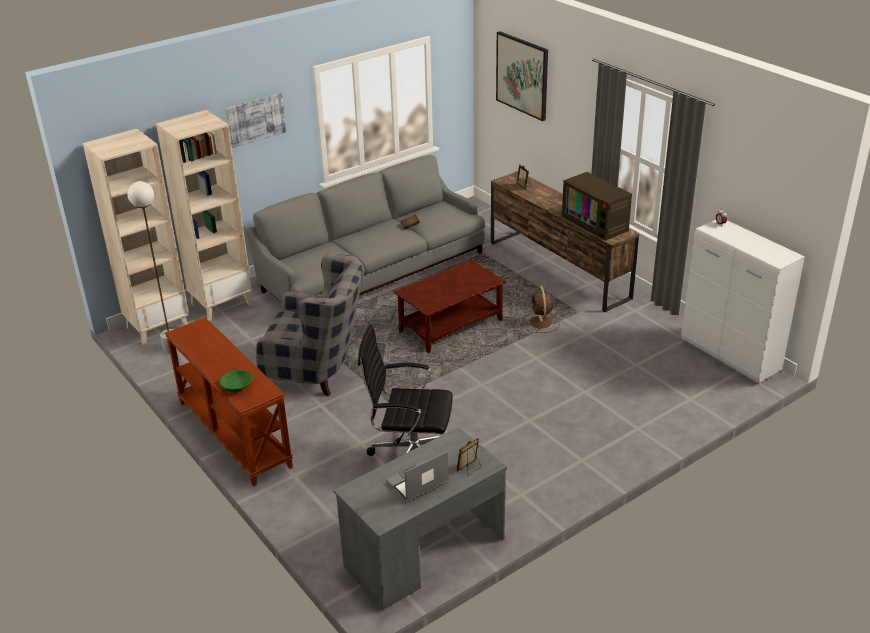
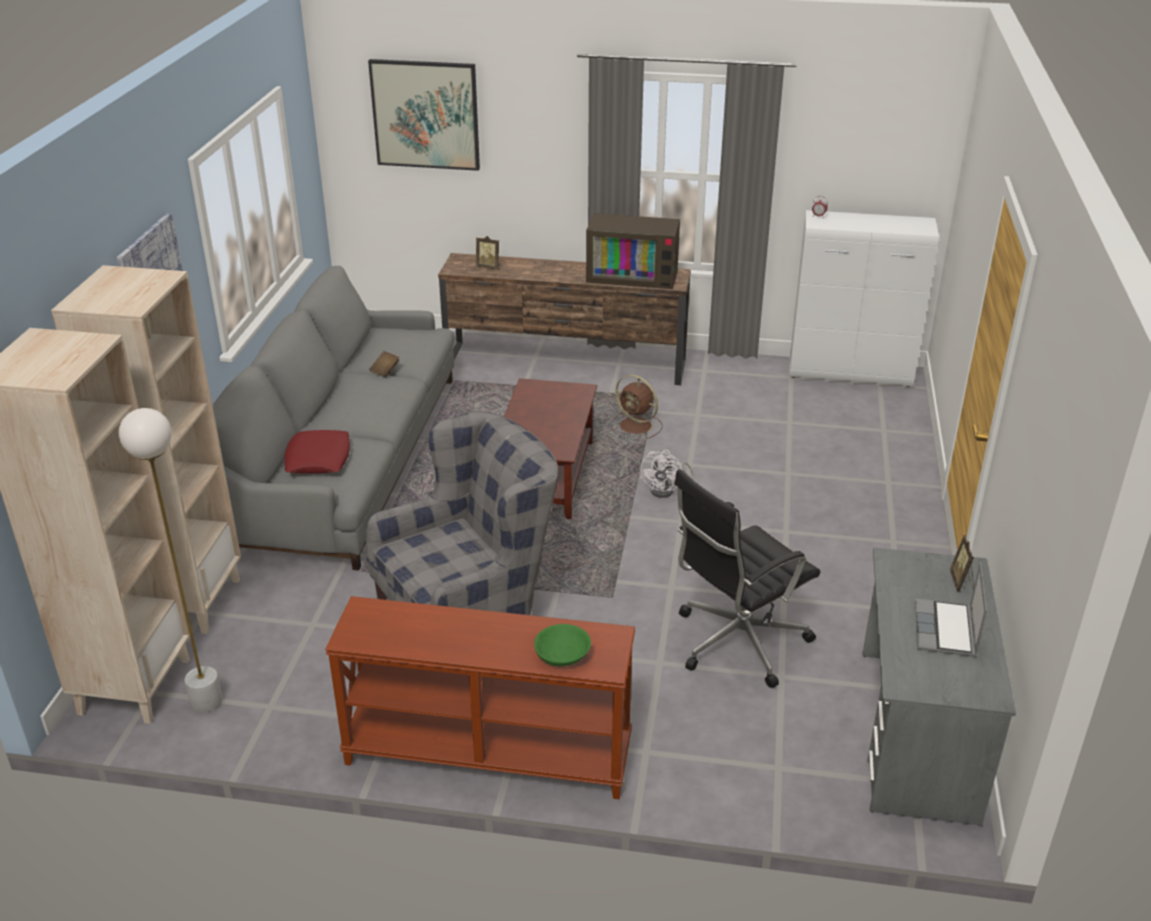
camera: 45 degrees left, 0 degrees up
(315, 256) = (318, 459): none -> red pillow
(501, 365) = (667, 490): none -> white fan

